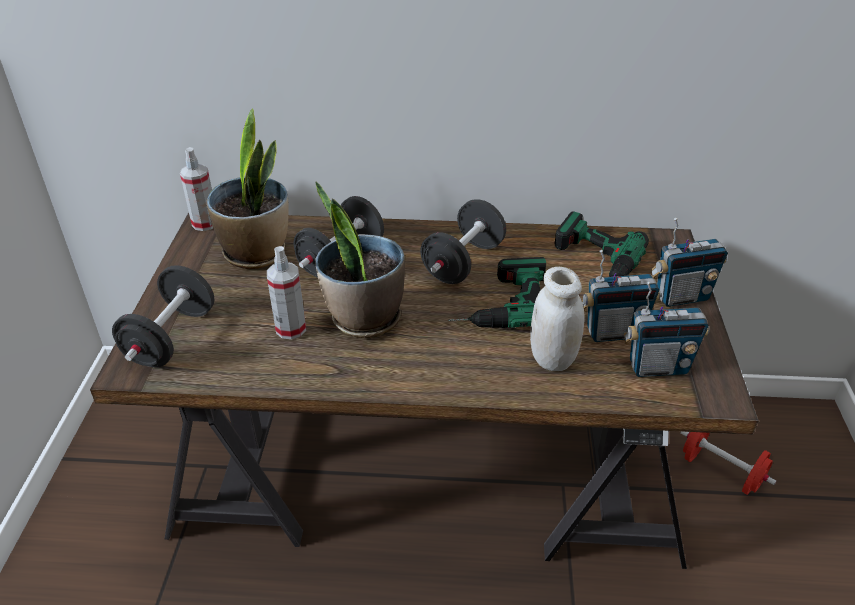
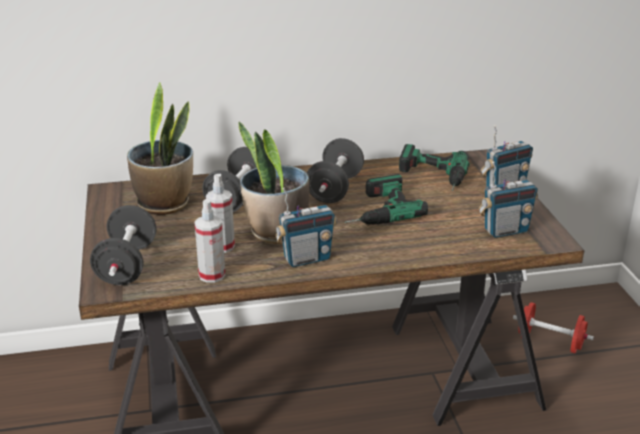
camera: 15 degrees left, 10 degrees down
(205, 223) = (107, 190): spray bottle -> spray bottle (212, 275)
(552, 358) = (429, 236): white jar -> none
(613, 332) = (466, 215): radio -> radio (306, 259)

